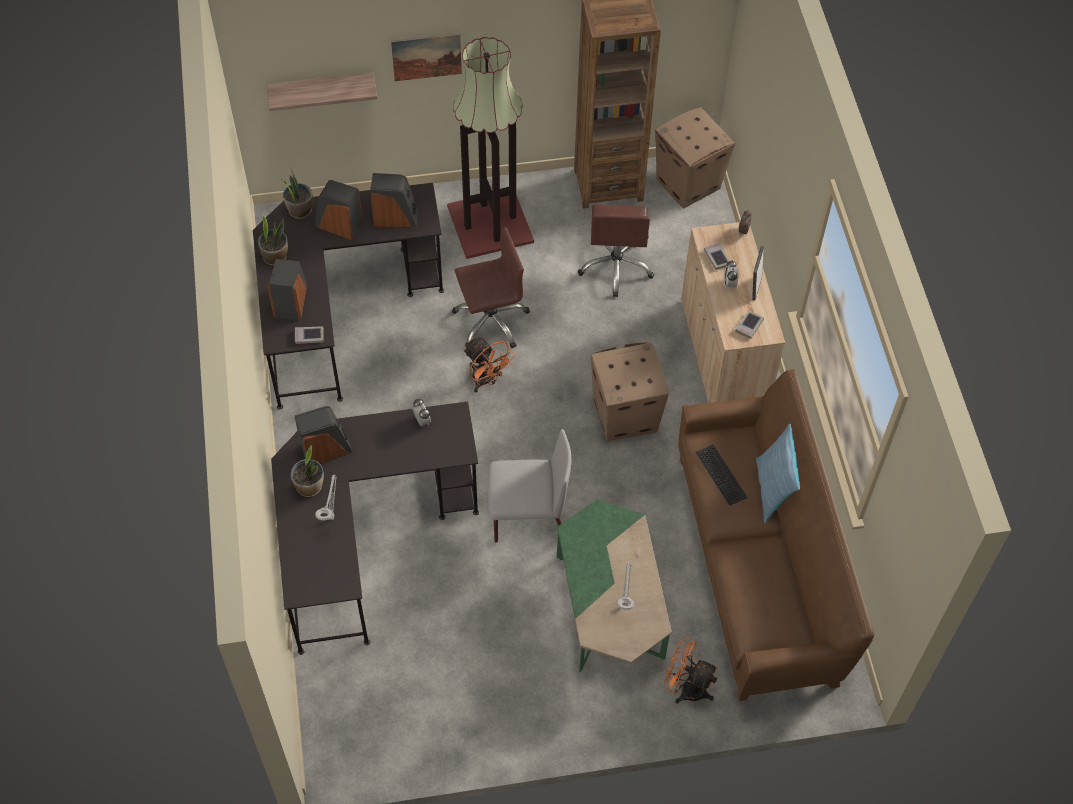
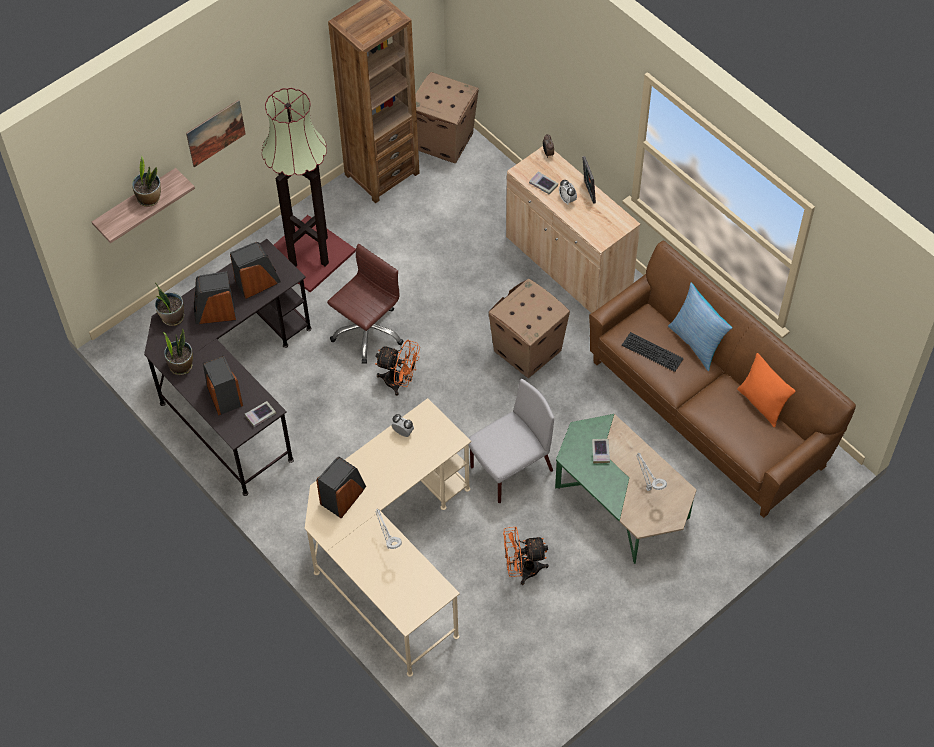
camera: 30 degrees left, 0 degrees up
(309, 486) = (353, 532): potted plant -> potted plant (149, 198)
(363, 535) = (391, 557): black desk -> beige desk
(616, 266) = (436, 236): brown office chair -> none
(686, 688) = (719, 530): orange fan -> orange fan (522, 569)
(749, 326) = (605, 225): book -> book (600, 452)
(795, 585) = (761, 404): none -> orange pillow

